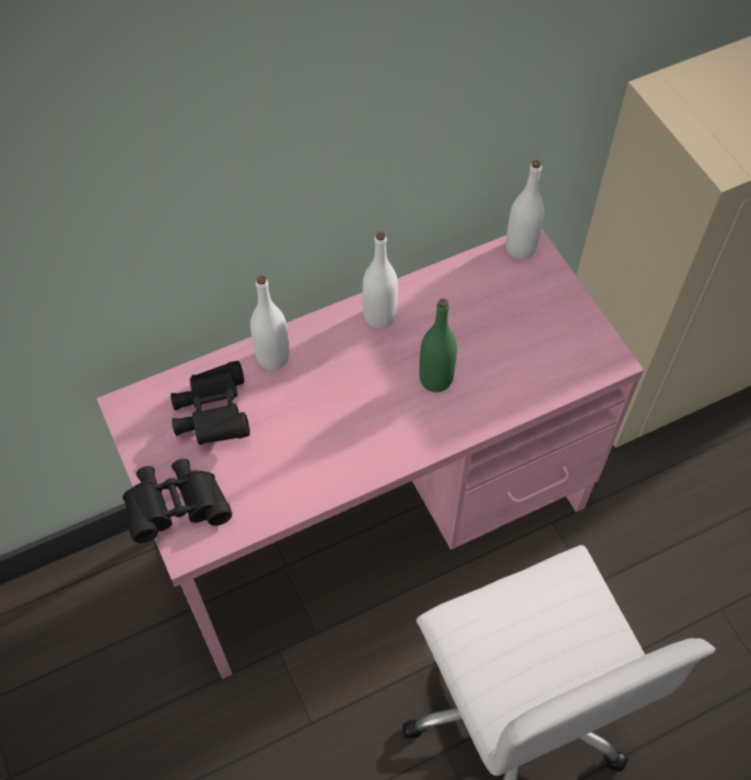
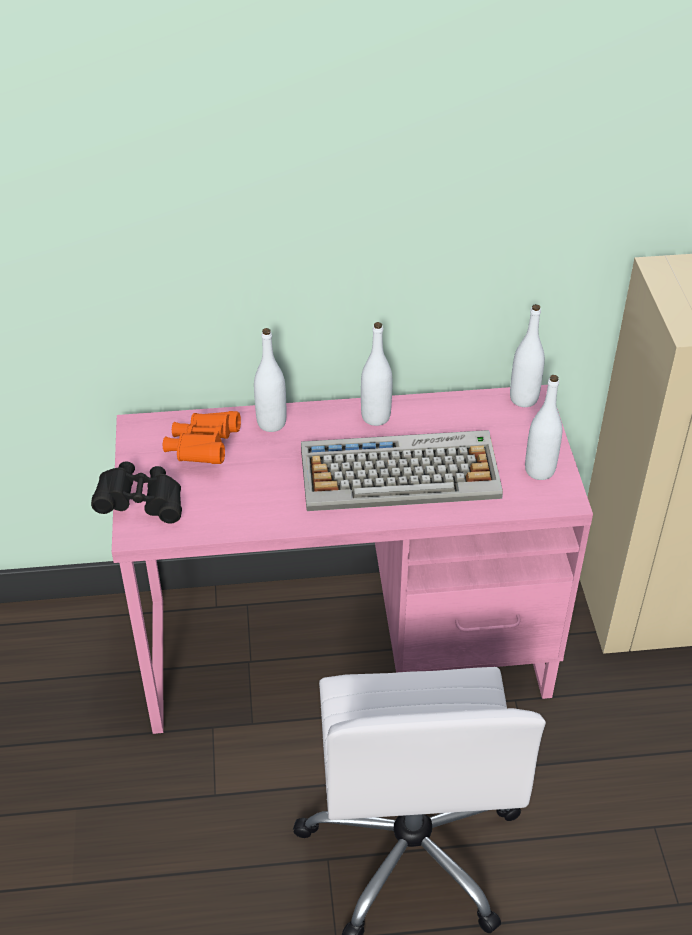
camera: 20 degrees right, 15 degrees down
(213, 414) = (203, 449): black binoculars -> orange binoculars
(436, 379) = (401, 472): green bottle -> keyboard
(572, 333) = (539, 470): none -> white bottle

